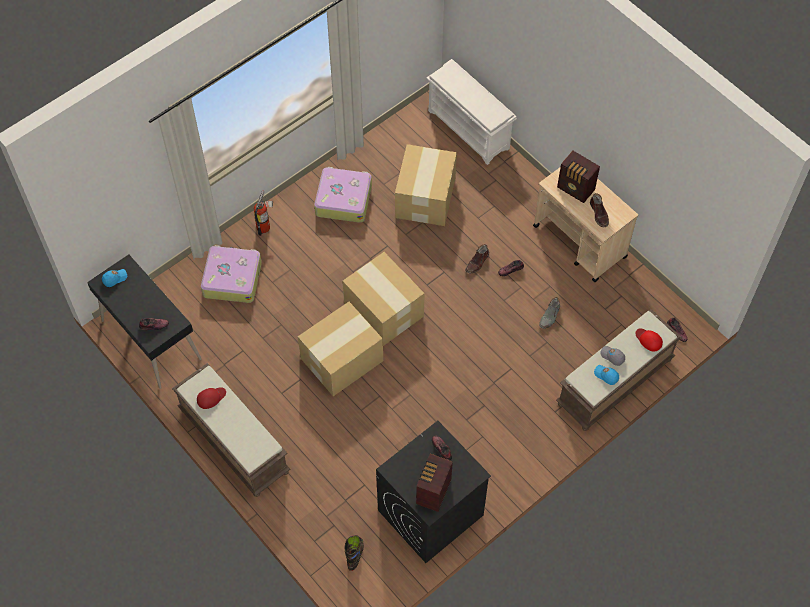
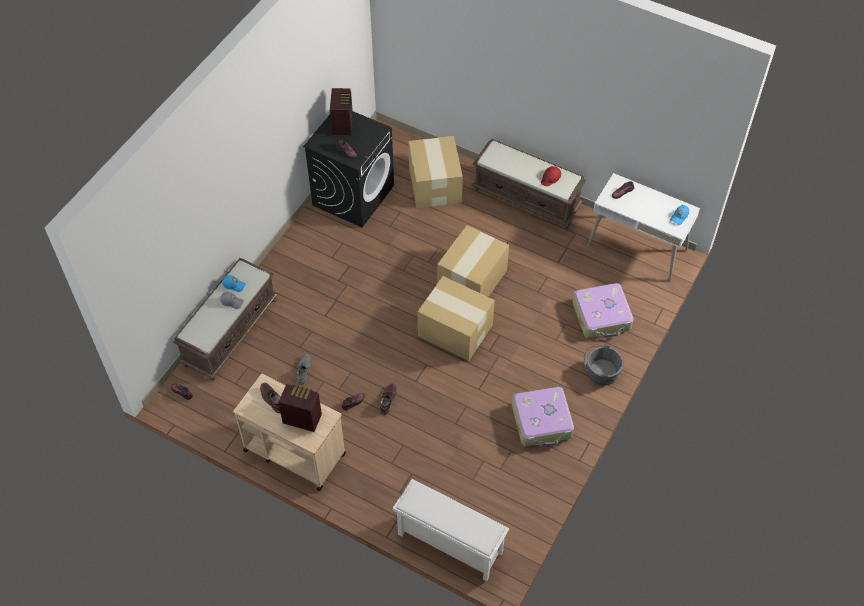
camera: 160 degrees right, 5 degrees down
(150, 340) = (637, 247): black desk -> white desk
(265, 226) = (600, 371): fire extinguisher -> grey bucket
(355, 555) = (398, 155): black boot -> none
(426, 197) = (463, 450): cardboard box -> cardboard box (434, 186)
(648, 340) = (202, 325): red cap -> none

